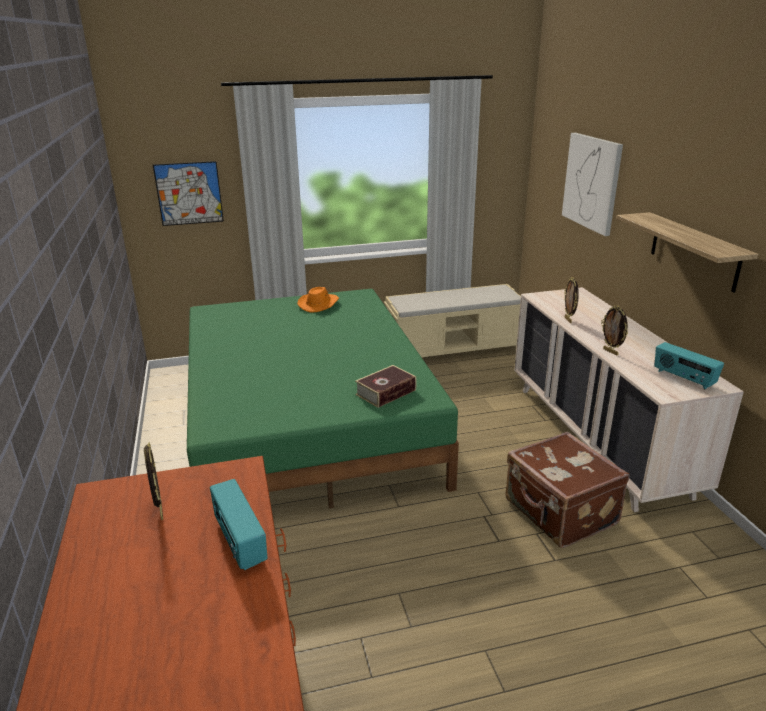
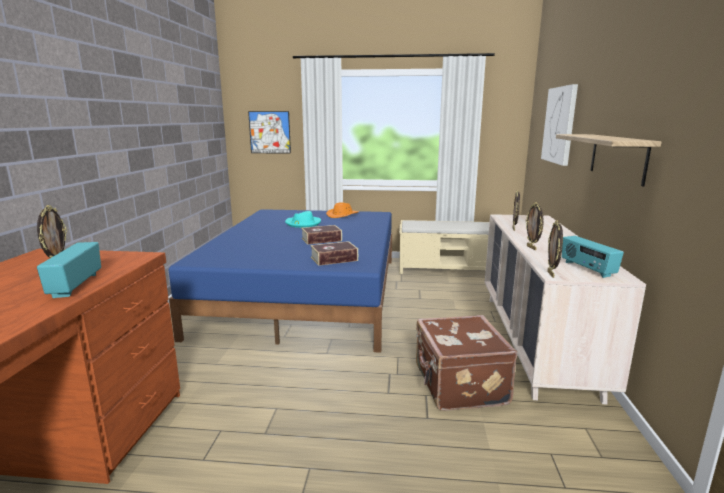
camera: 20 degrees right, 10 degrees down
(283, 330) = (303, 223): none -> turquoise hat
(307, 422) = (306, 293): green bed -> blue bed
(337, 358) = (321, 239): none -> book
(660, 393) = (551, 274): none -> picture frame

